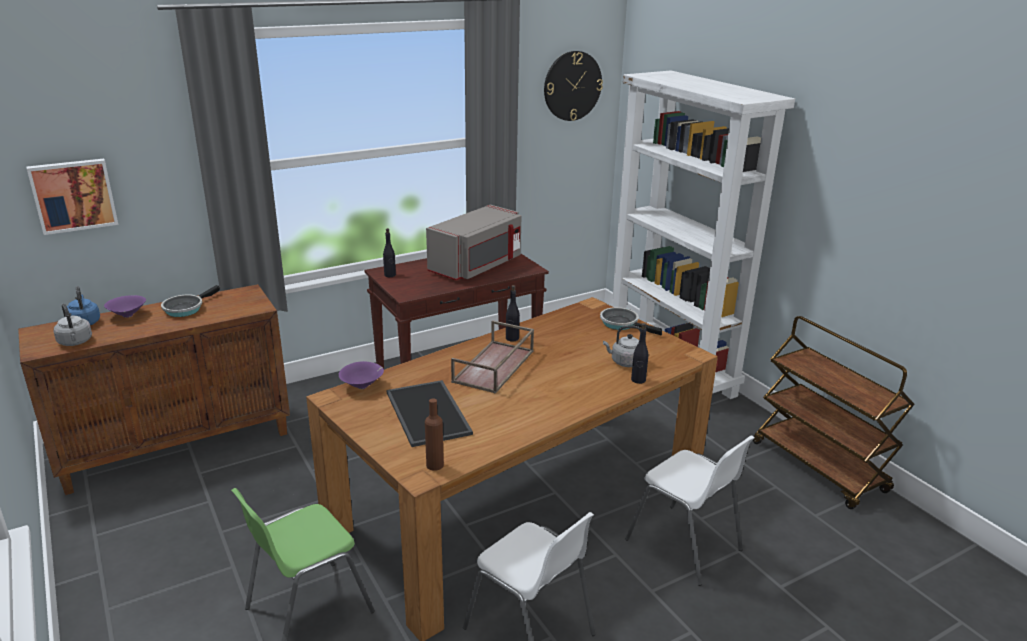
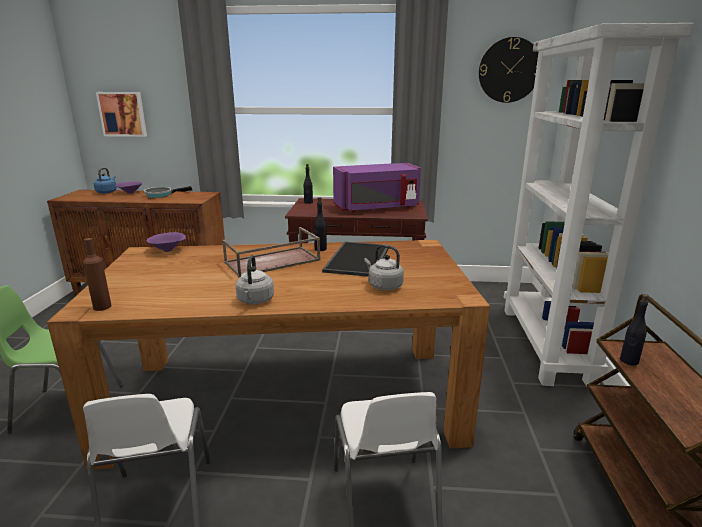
camera: 35 degrees right, 5 degrees down
(75, 342) = (84, 198): grey kettle -> grey kettle (255, 301)
(430, 413) = (171, 276): tray -> tray (359, 259)
(477, 266) = (377, 207): grey microwave -> purple microwave
(622, 324) = (431, 260): frying pan -> none
(638, 380) = (371, 301): black bottle -> black bottle (629, 361)

